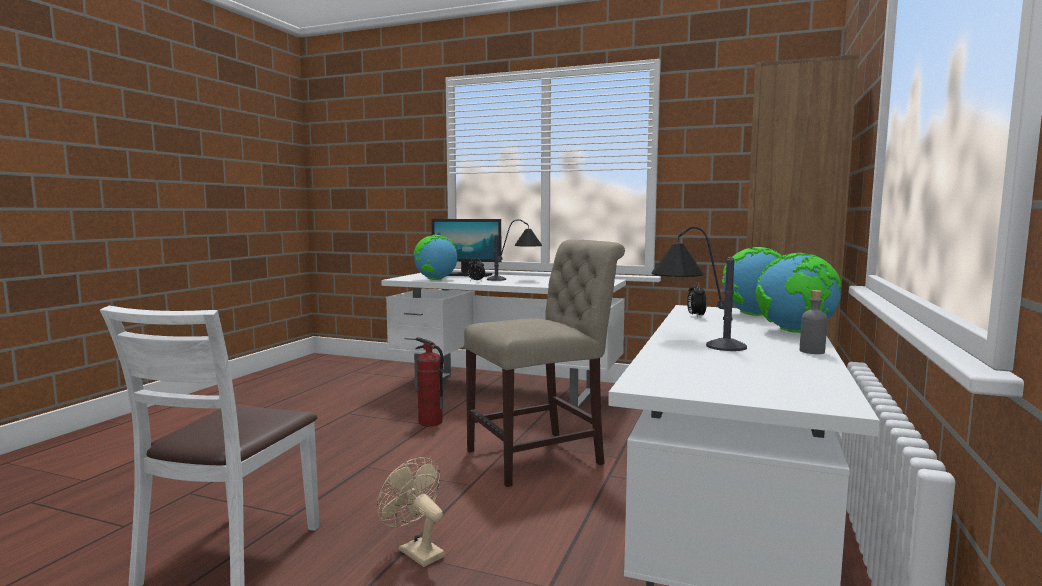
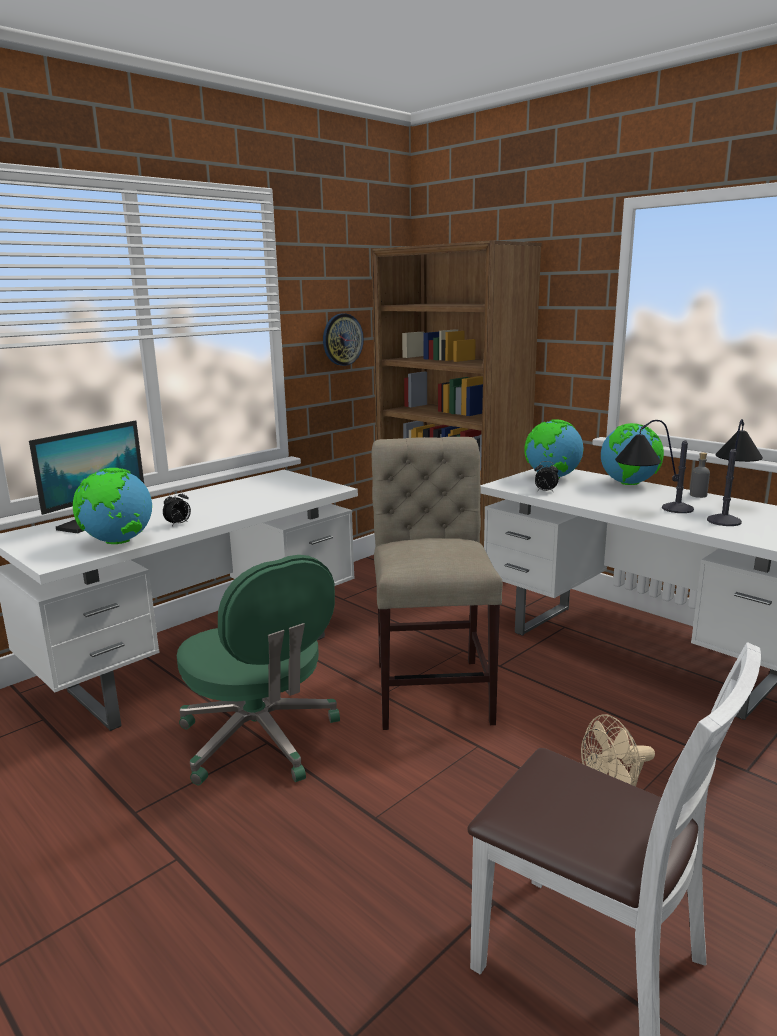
camera: 65 degrees left, 10 degrees up
(430, 422) = (260, 740): fire extinguisher -> green office chair
(516, 279) = (204, 505): table lamp -> table lamp (728, 512)
(727, 180) = (342, 339): none -> wall clock

